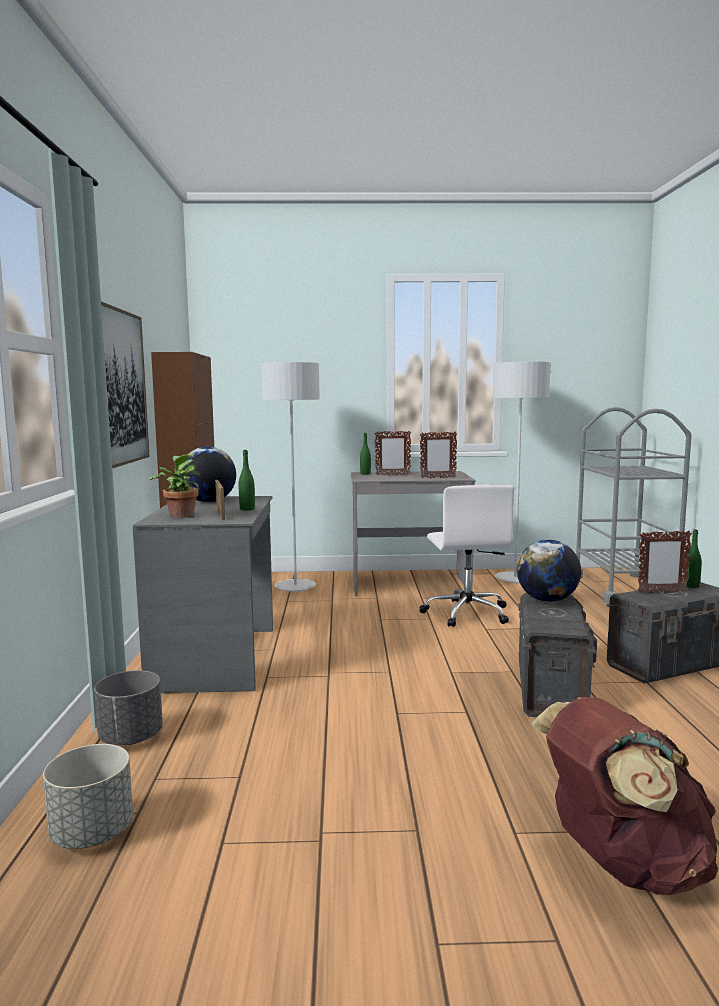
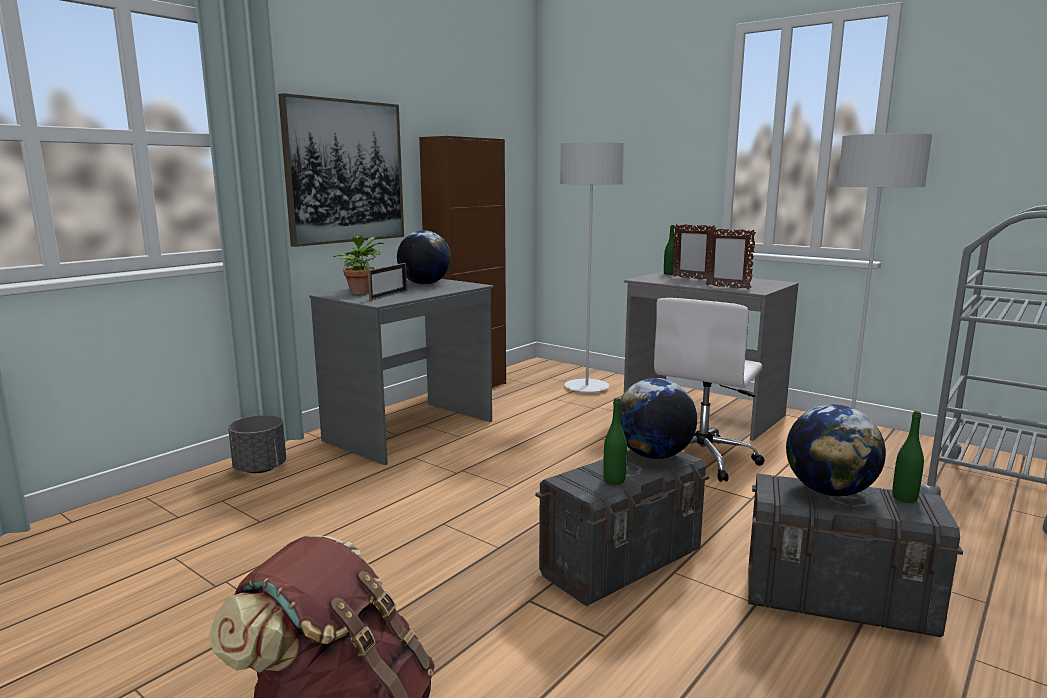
camera: 40 degrees right, 5 degrees up
(91, 833) = (140, 517): grey planter -> none
(247, 509) = (421, 294): green bottle -> green bottle (614, 480)
(661, 592) = (830, 491): picture frame -> globe

